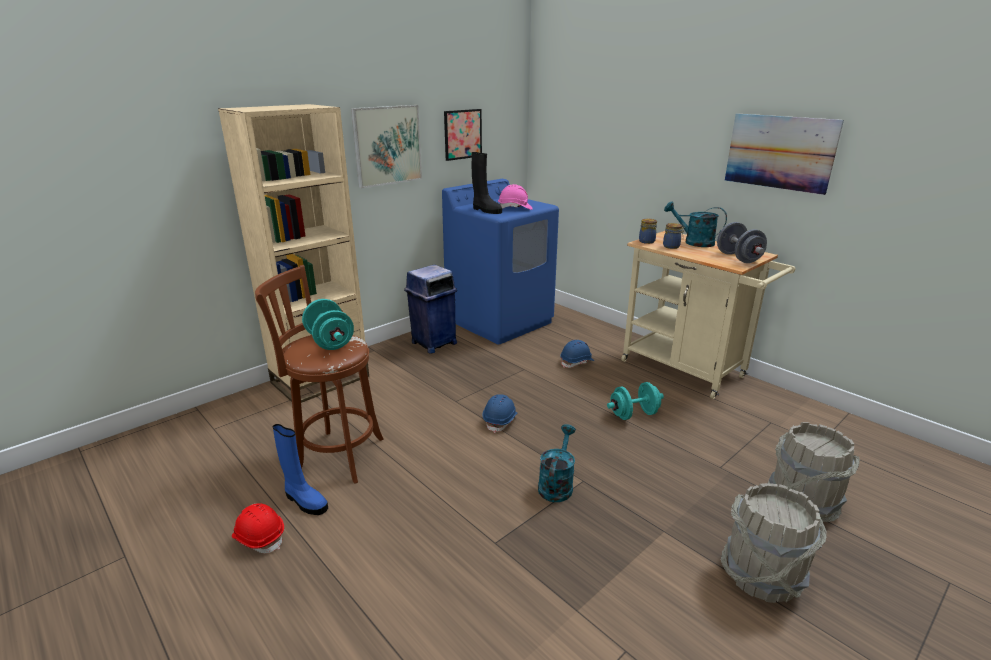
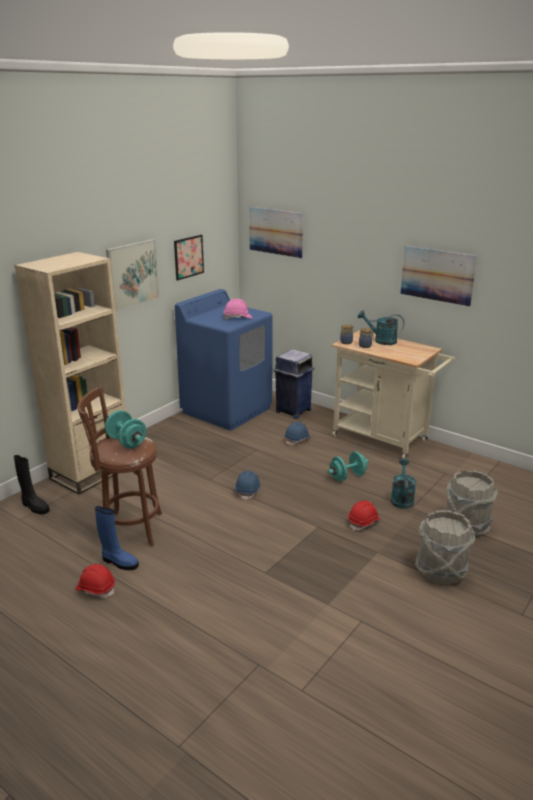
camera: 10 degrees left, 0 degrees up
(433, 343) = (175, 434): blue trash can -> blue trash can (293, 411)
(486, 210) = (214, 321): black boot -> black boot (34, 507)
(556, 484) = (300, 531): turquoise watering can -> turquoise watering can (401, 498)
(571, 109) = (275, 232): none -> picture
(648, 481) = (364, 522): none -> red hard hat
(738, 258) = (414, 353): grey dumbbell -> none

